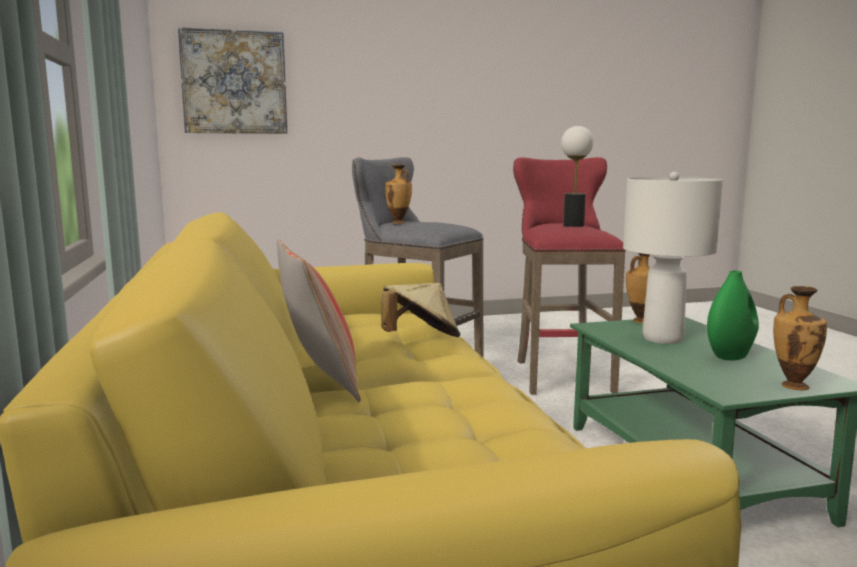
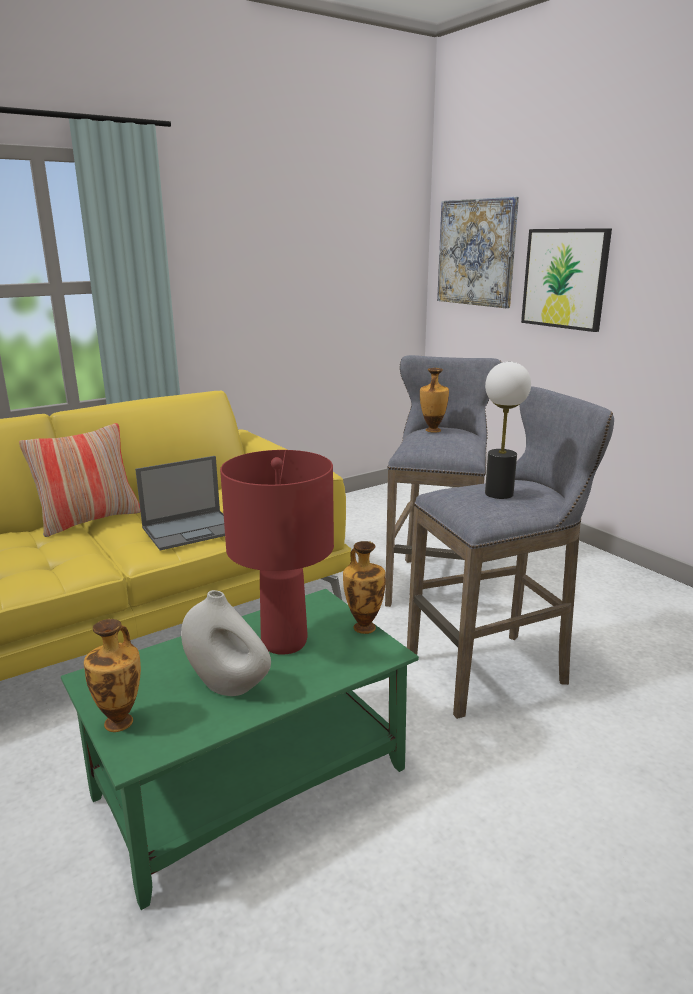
camera: 70 degrees right, 10 degrees up
(346, 104) = (565, 278): none -> picture
(420, 339) = (192, 530): beige hat -> laptop
(560, 374) = (494, 670): red stool -> grey stool
(662, 338) = (285, 642): white table lamp -> red table lamp
(730, 355) = (228, 685): green vase -> white vase

